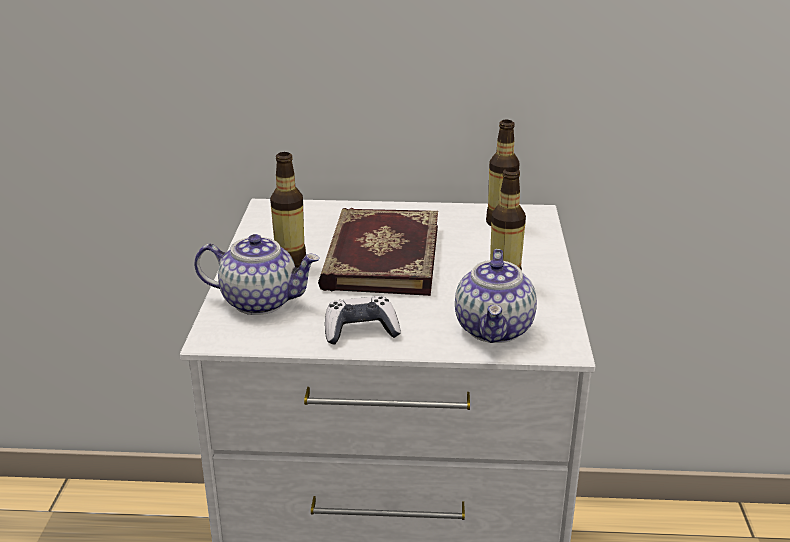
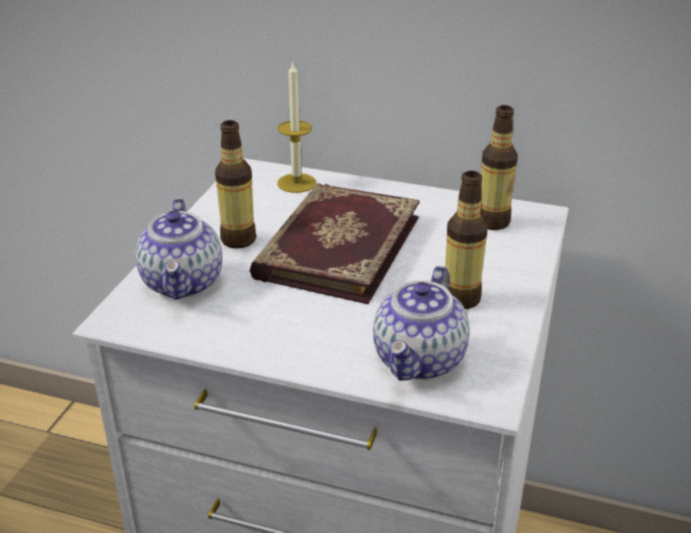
camera: 15 degrees right, 5 degrees up
(260, 301) = (184, 283): teapot -> teapot turned 60 degrees clockwise
(317, 212) = (296, 183): none -> candle
(361, 330) = (270, 337): game controller -> none

